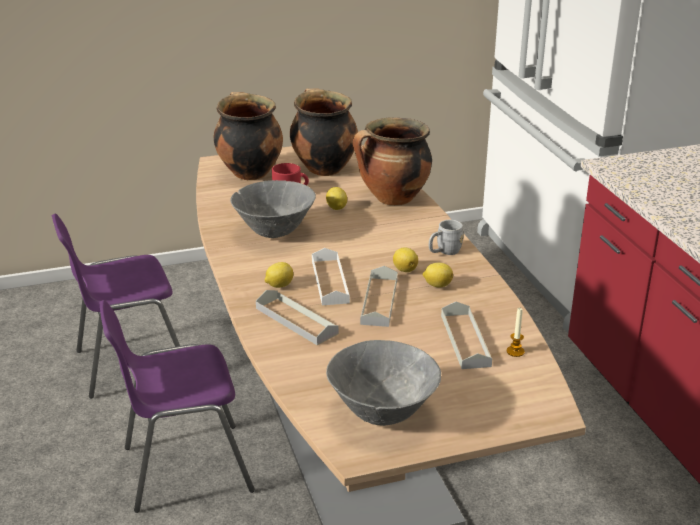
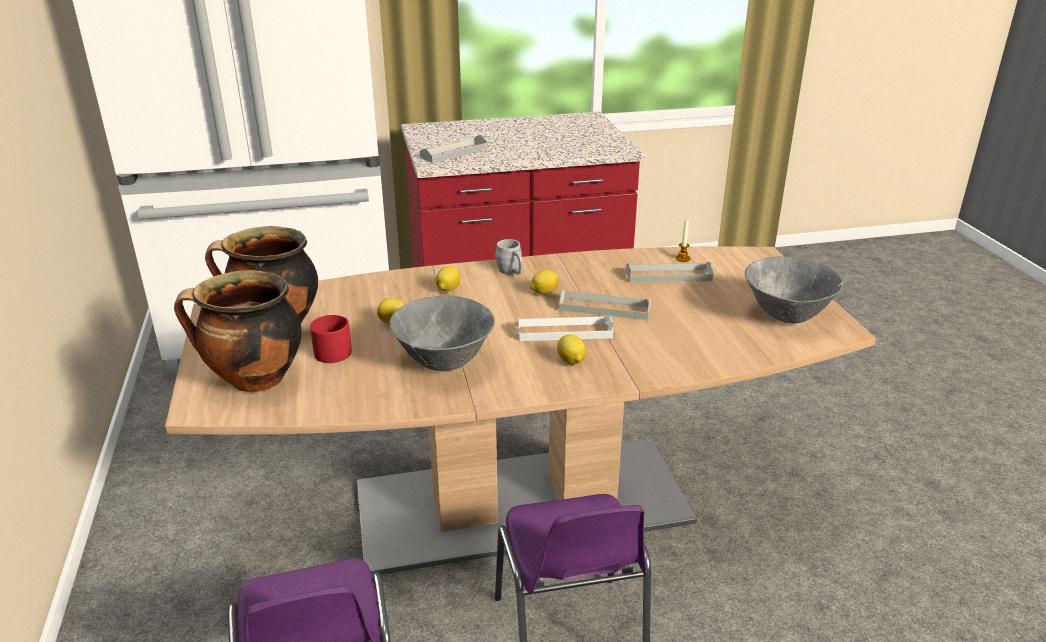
camera: 85 degrees left, 0 degrees up
(296, 321) = (643, 353): grey tray -> grey tray (454, 152)
(392, 199) = (385, 289): cooking pot -> none
(437, 285) = (575, 280): lemon -> lemon (447, 289)

